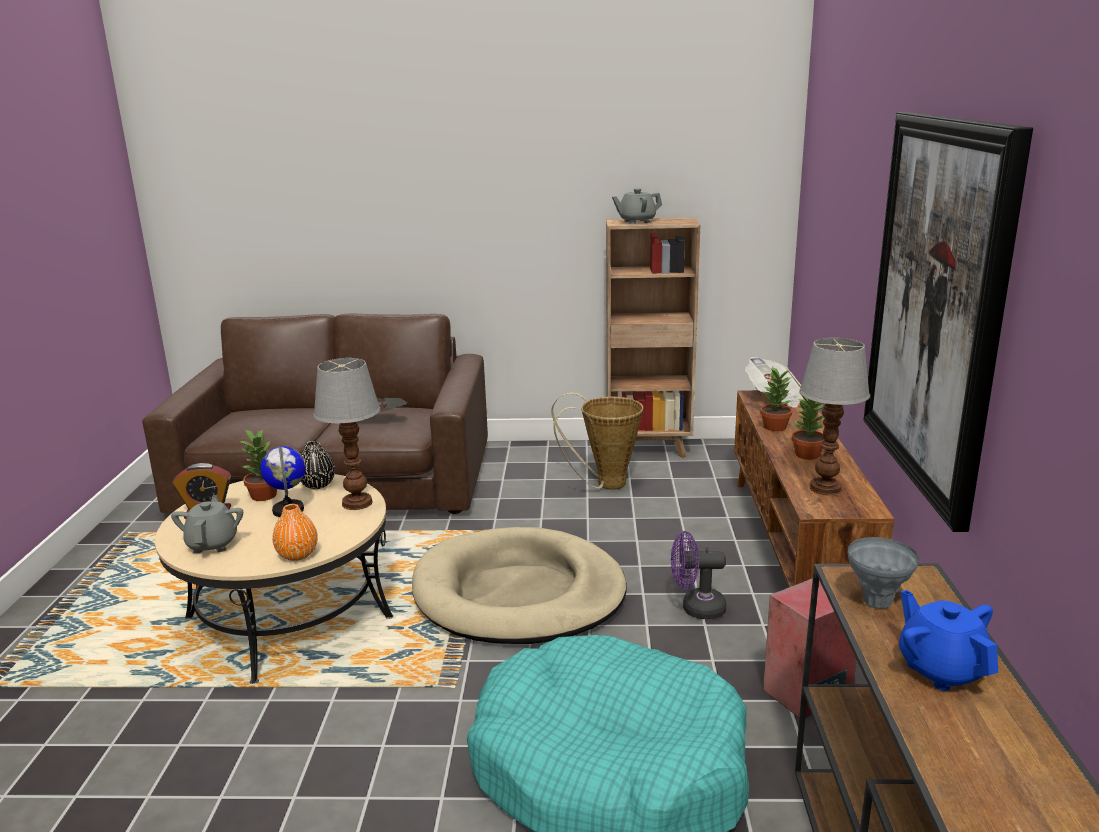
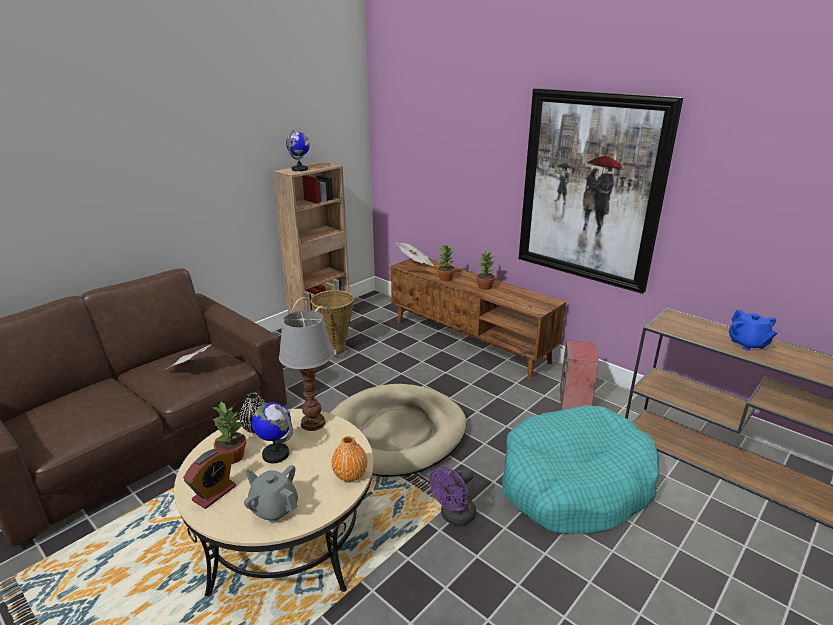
camera: 50 degrees left, 5 degrees up
(636, 222) = (300, 169): grey teapot -> globe
(696, 608) = (481, 391): purple fan -> purple fan (454, 517)
(824, 488) = (521, 299): table lamp -> none
(876, 602) = (687, 331): grey vase -> none
(941, 669) = (747, 344): blue teapot -> blue teapot turned 120 degrees counterclockwise

